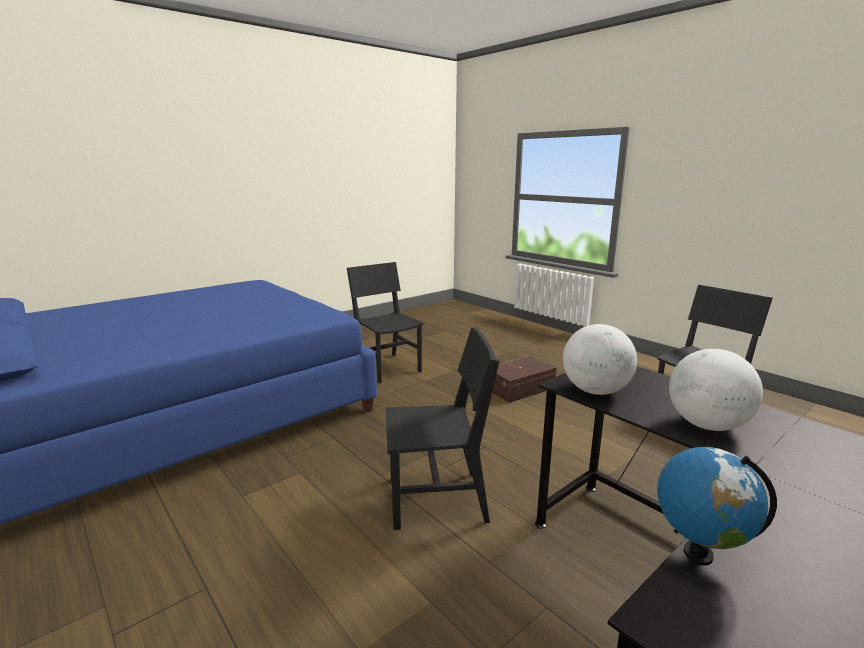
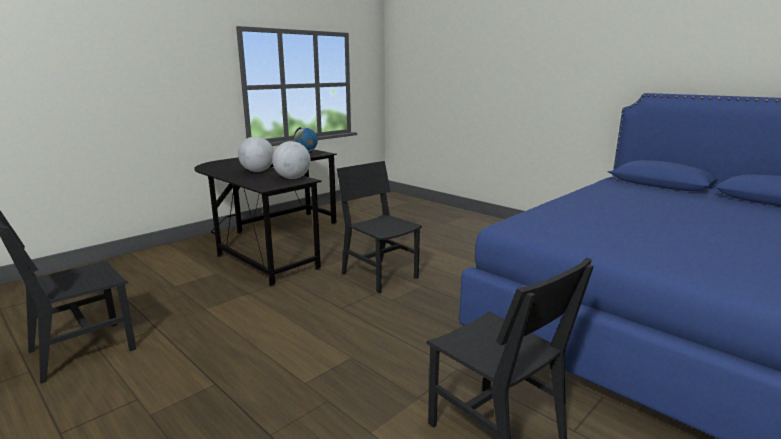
camera: 175 degrees right, 0 degrees up
(437, 499) = (380, 275): black chair -> black chair turned 60 degrees clockwise
(520, 388) = (269, 388): brown storage box -> none

